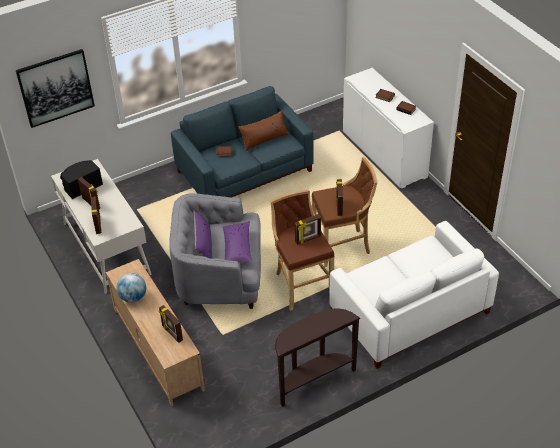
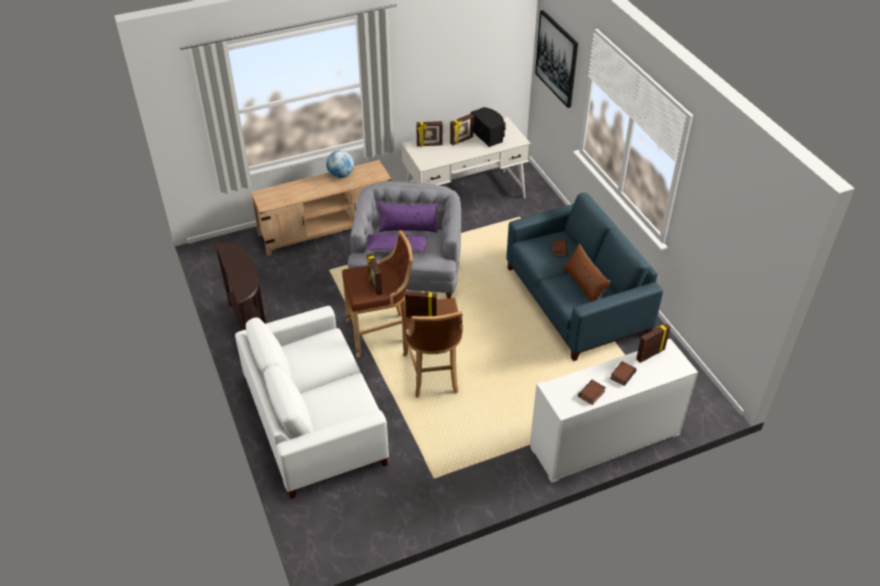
camera: 95 degrees right, 0 degrees up
(172, 333) = (288, 196): picture frame -> picture frame (650, 354)

